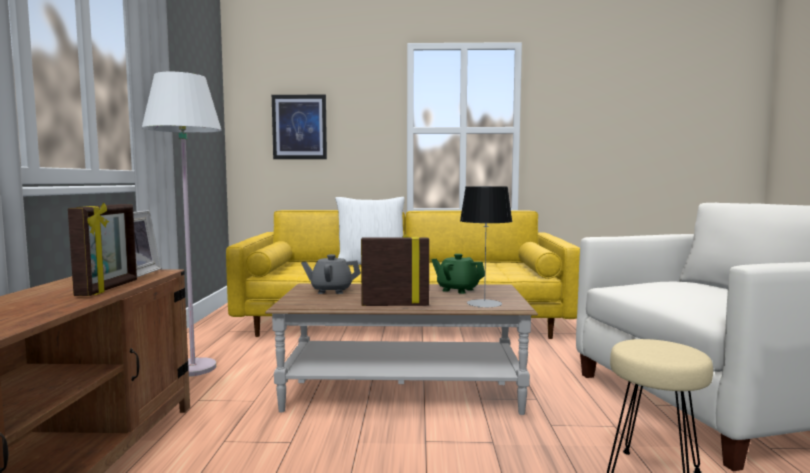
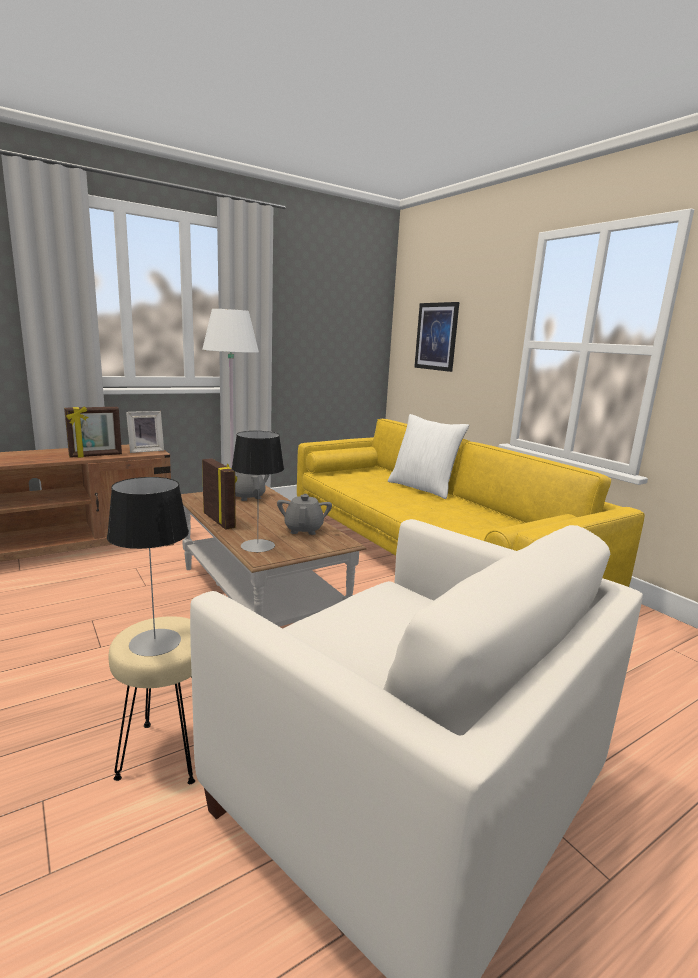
camera: 55 degrees right, 10 degrees up
(457, 290) = (304, 529): green teapot -> grey teapot
(672, 351) = (155, 642): none -> table lamp

